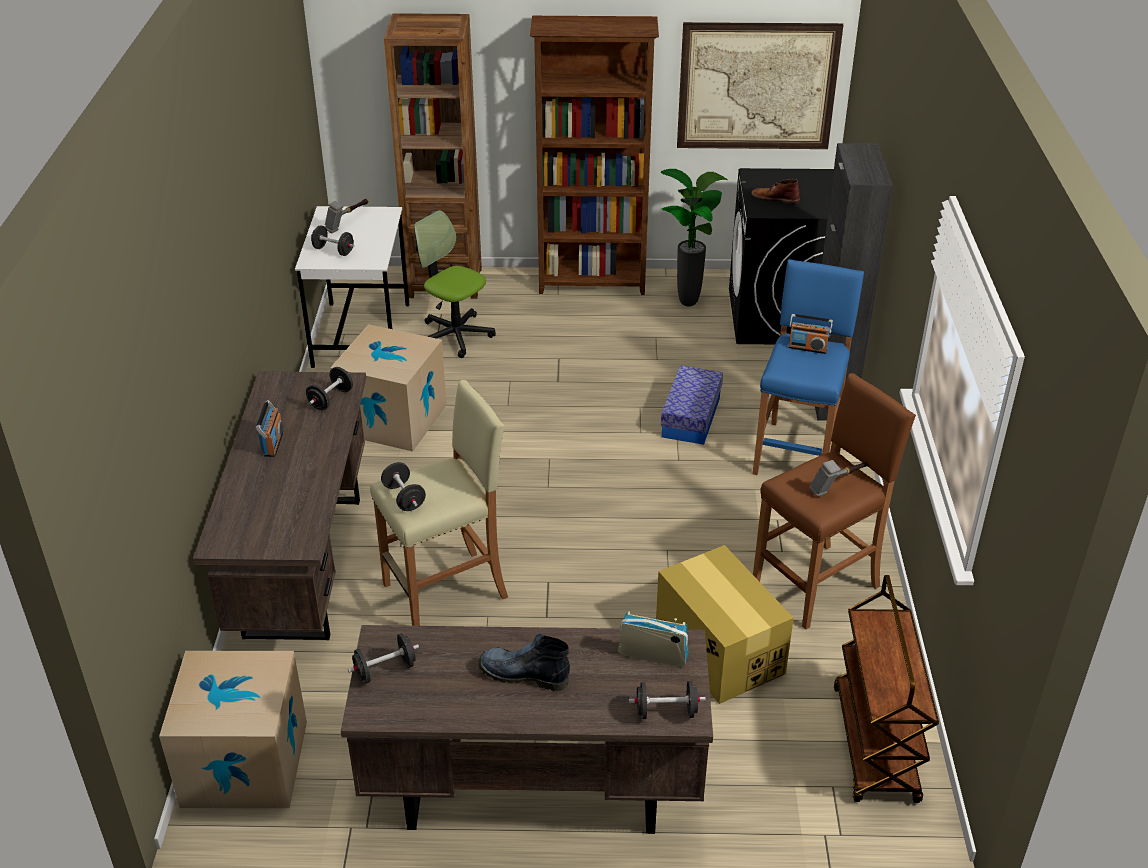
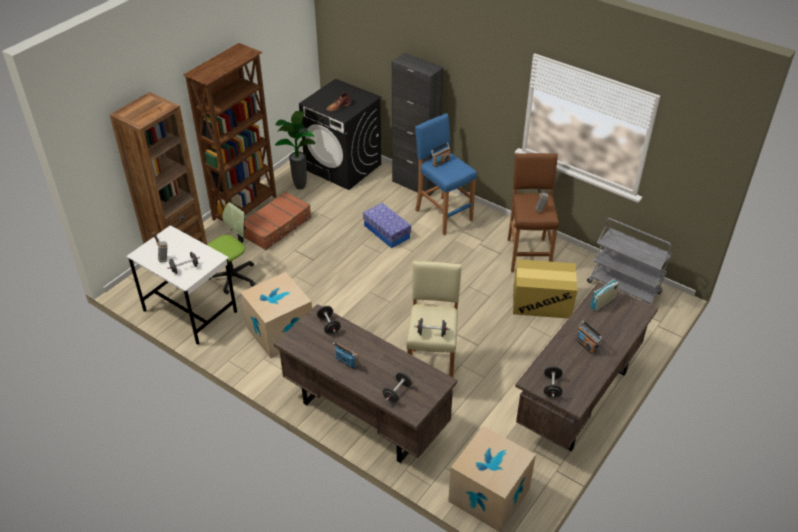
camera: 55 degrees left, 5 degrees up
(455, 335) = (233, 277): office chair -> office chair turned 150 degrees clockwise
(522, 674) = (586, 345): boot -> radio
(586, 323) = (277, 227): none -> brown suitcase
(666, 712) = (636, 314): black dumbbell -> black dumbbell (397, 393)
(757, 86) = (283, 56): picture -> none
(875, 745) = (624, 288): brown cart -> grey cart

